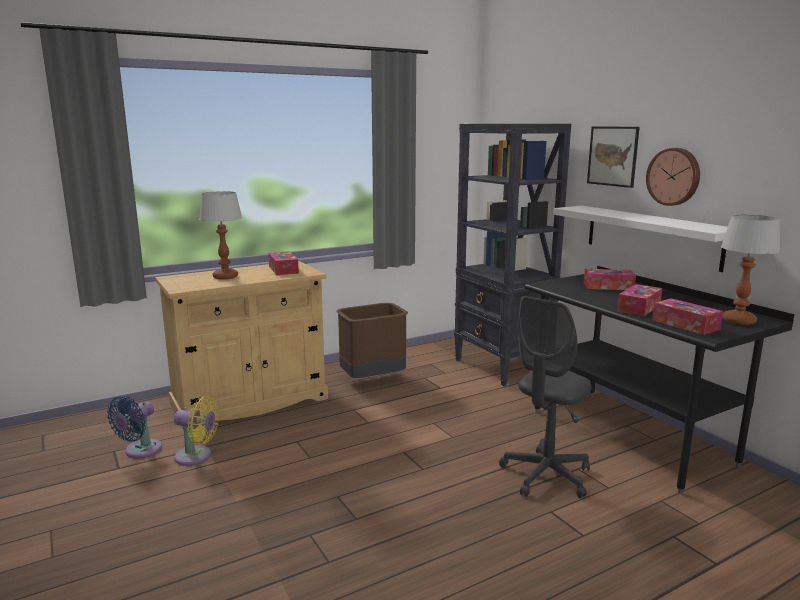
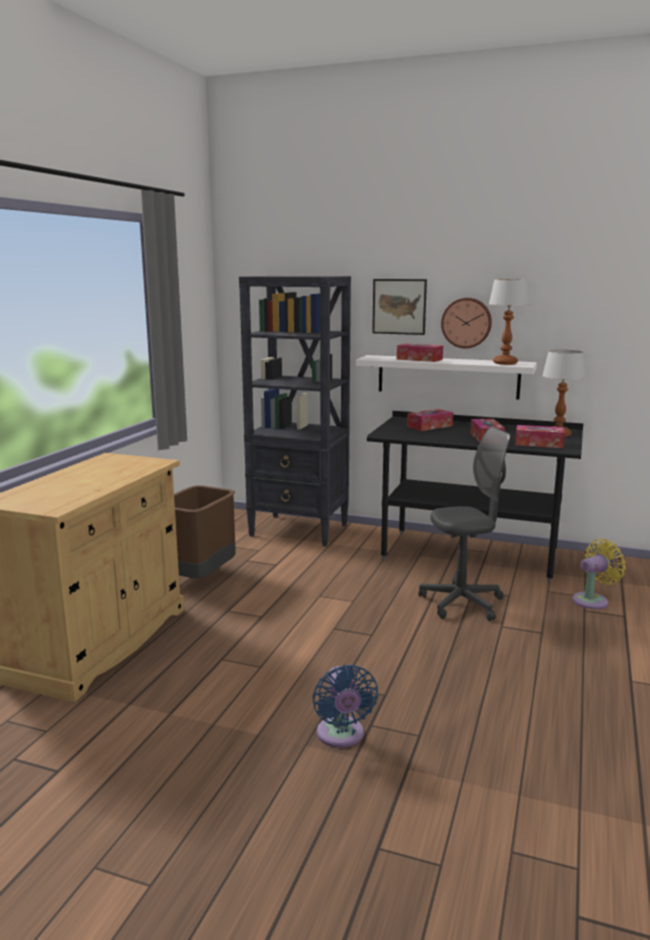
camera: 40 degrees left, 0 degrees up
(140, 451) = (52, 743): blue fan -> blue fan (341, 736)
(197, 456) = (137, 717): yellow fan -> yellow fan (593, 600)
(225, 277) = (71, 485): table lamp -> table lamp (505, 363)
(283, 269) = (118, 465): tissue box -> tissue box (419, 359)
(546, 475) = (461, 603): grey office chair -> grey office chair turned 105 degrees counterclockwise

